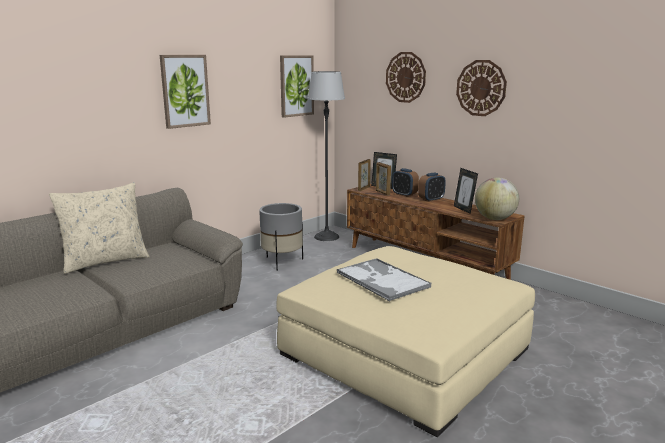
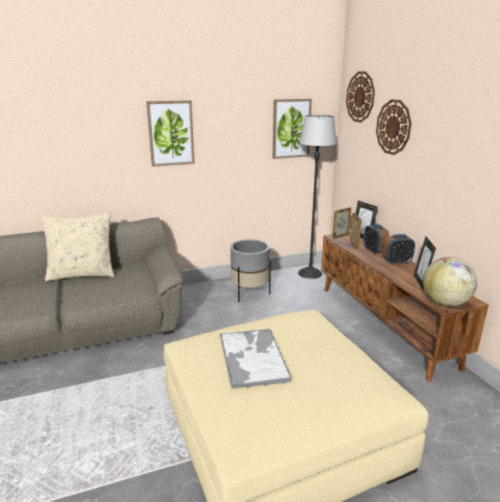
camera: 25 degrees right, 5 degrees up
(481, 88) = (462, 149): wall clock -> wall clock (360, 97)

